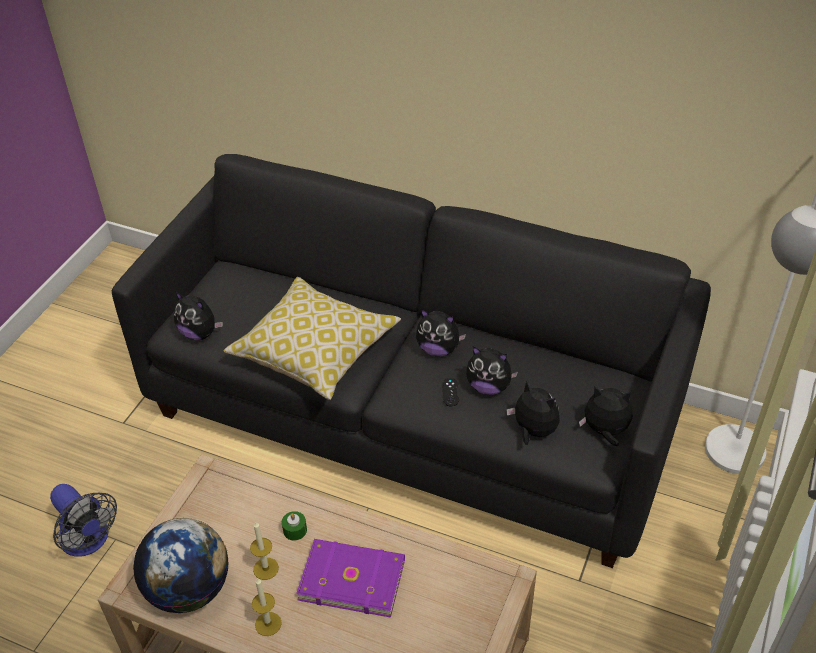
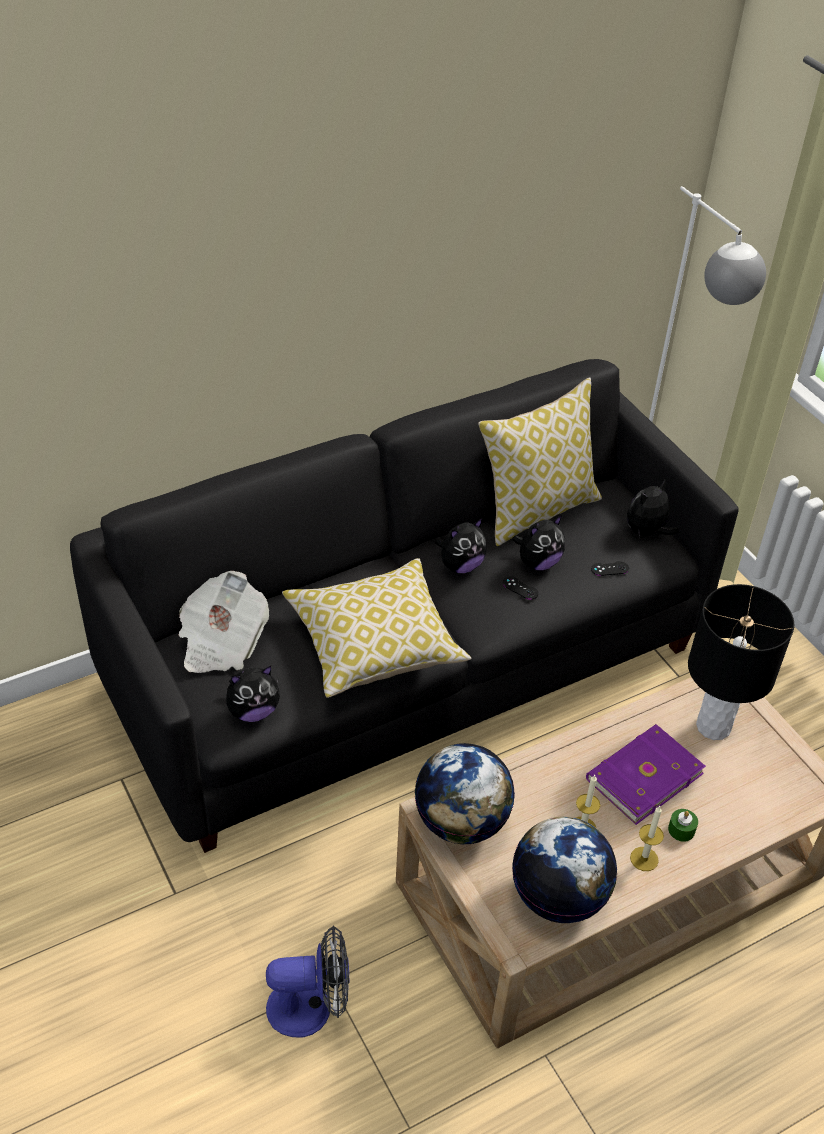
camera: 55 degrees left, 0 degrees up
(211, 495) = (461, 822): none -> globe
(242, 284) = (221, 642): none -> newspaper
(295, 530) = (557, 784): green candle -> green candle (681, 830)
(449, 598) = (714, 726): none -> black table lamp
(533, 431) = (610, 569): plush toy -> black game controller
(547, 355) = (537, 509): none -> pillow

